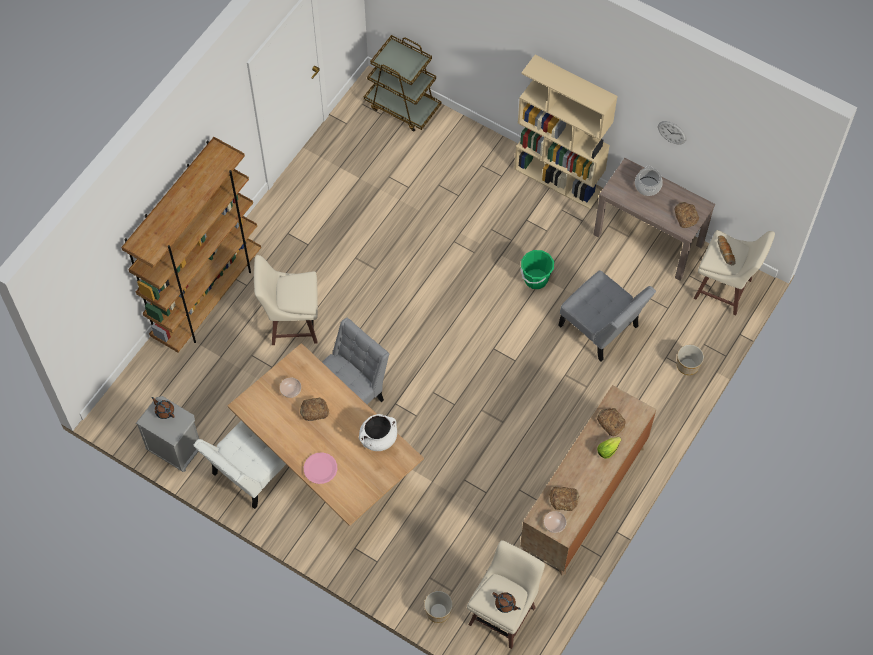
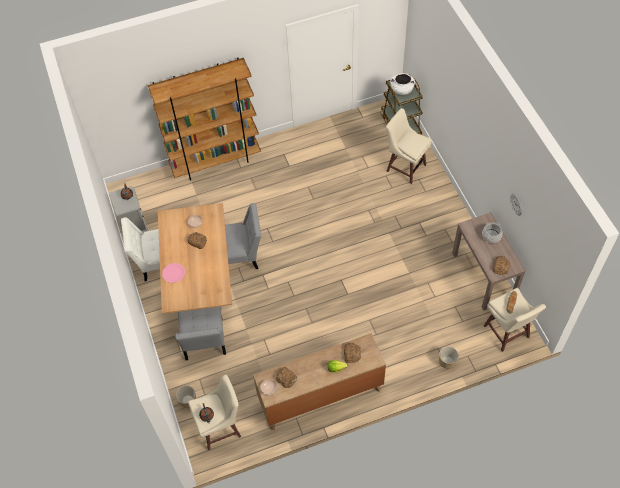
camera: 40 degrees right, 5 degrees down
(292, 324) = (246, 200): beige stool -> beige stool (405, 167)
(378, 438) = (217, 277): white cooking pot -> white cooking pot (401, 90)
(535, 279) = (397, 257): green bucket -> none
(558, 180) = (456, 212): beige bookcase -> none
(601, 329) = (412, 308): grey chair -> grey chair (204, 342)

